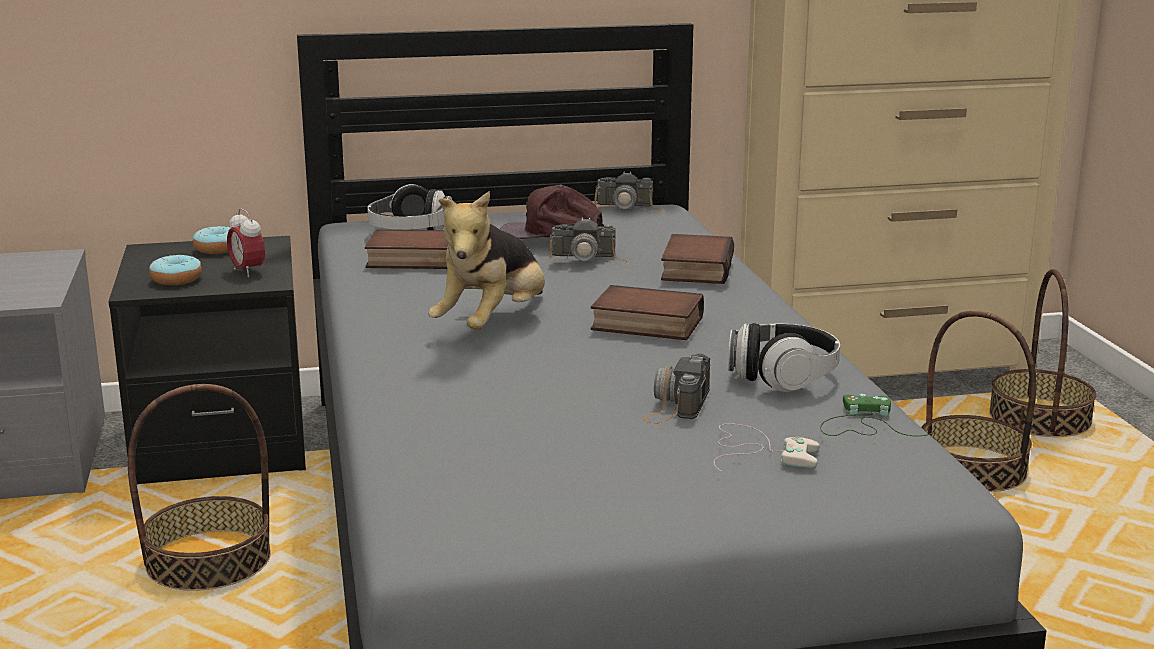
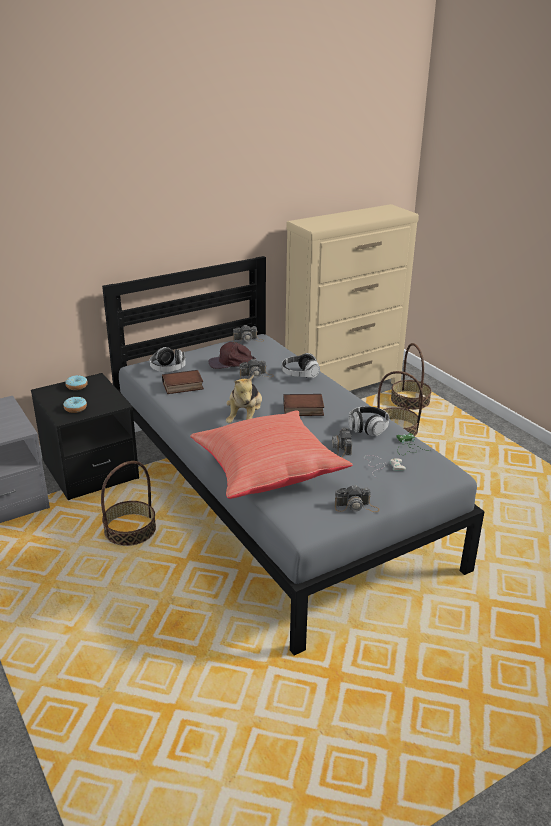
camera: 20 degrees left, 10 degrees up
(247, 271) = (103, 398): alarm clock -> none
(449, 421) = (267, 472): none -> red pillow
(613, 522) = (356, 506): none -> camera
(694, 268) = (300, 374): book -> headphones

